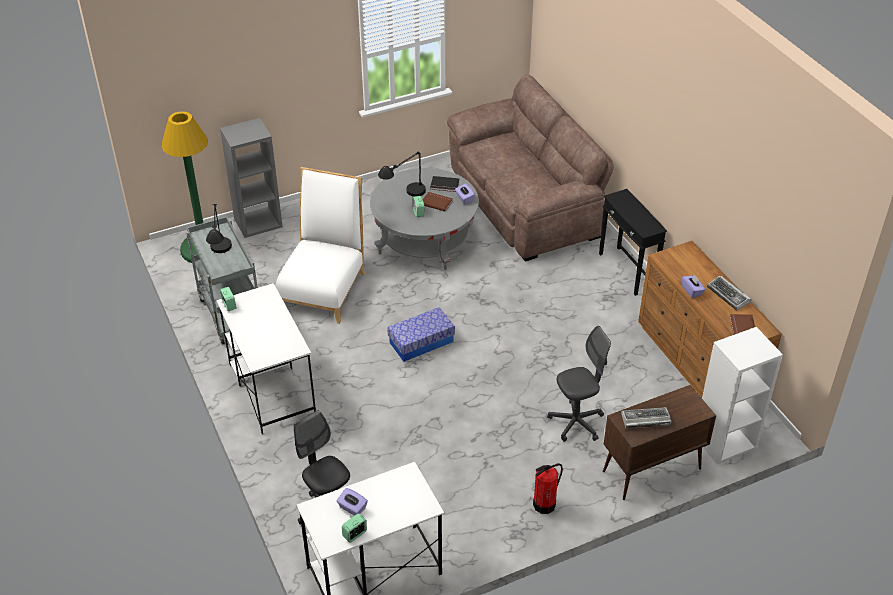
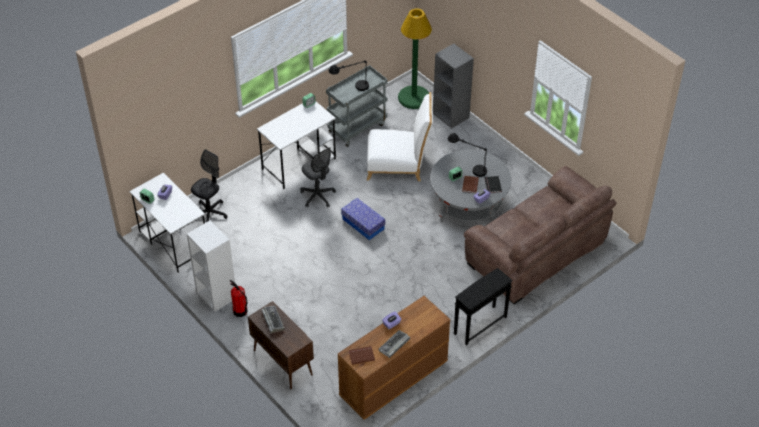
camera: 75 degrees right, 5 degrees up
(576, 423) = (313, 317): grey office chair -> grey office chair (318, 196)
(725, 442) = (319, 401): white bookcase -> white bookcase (216, 295)

